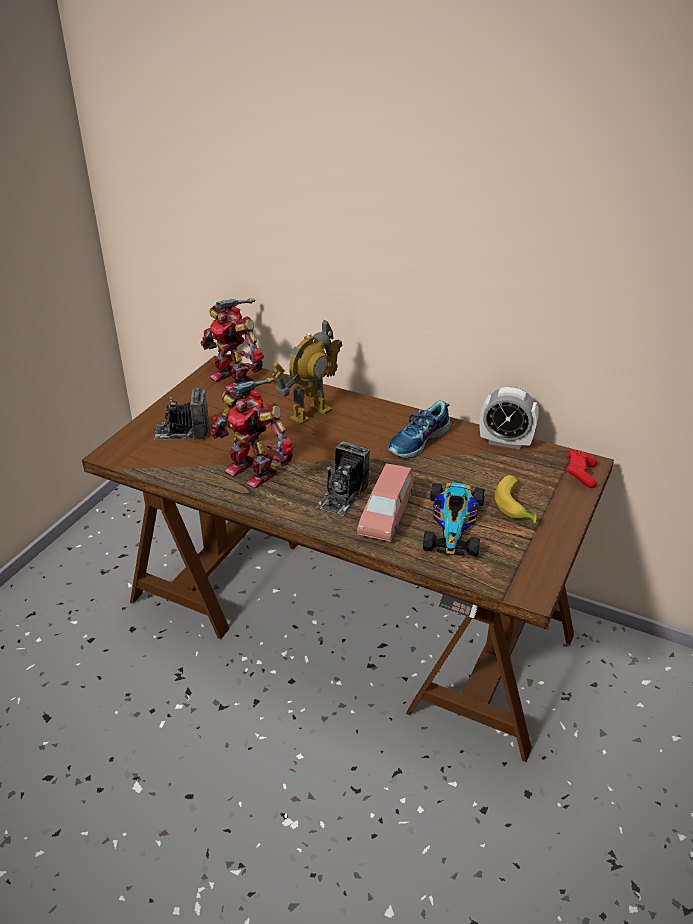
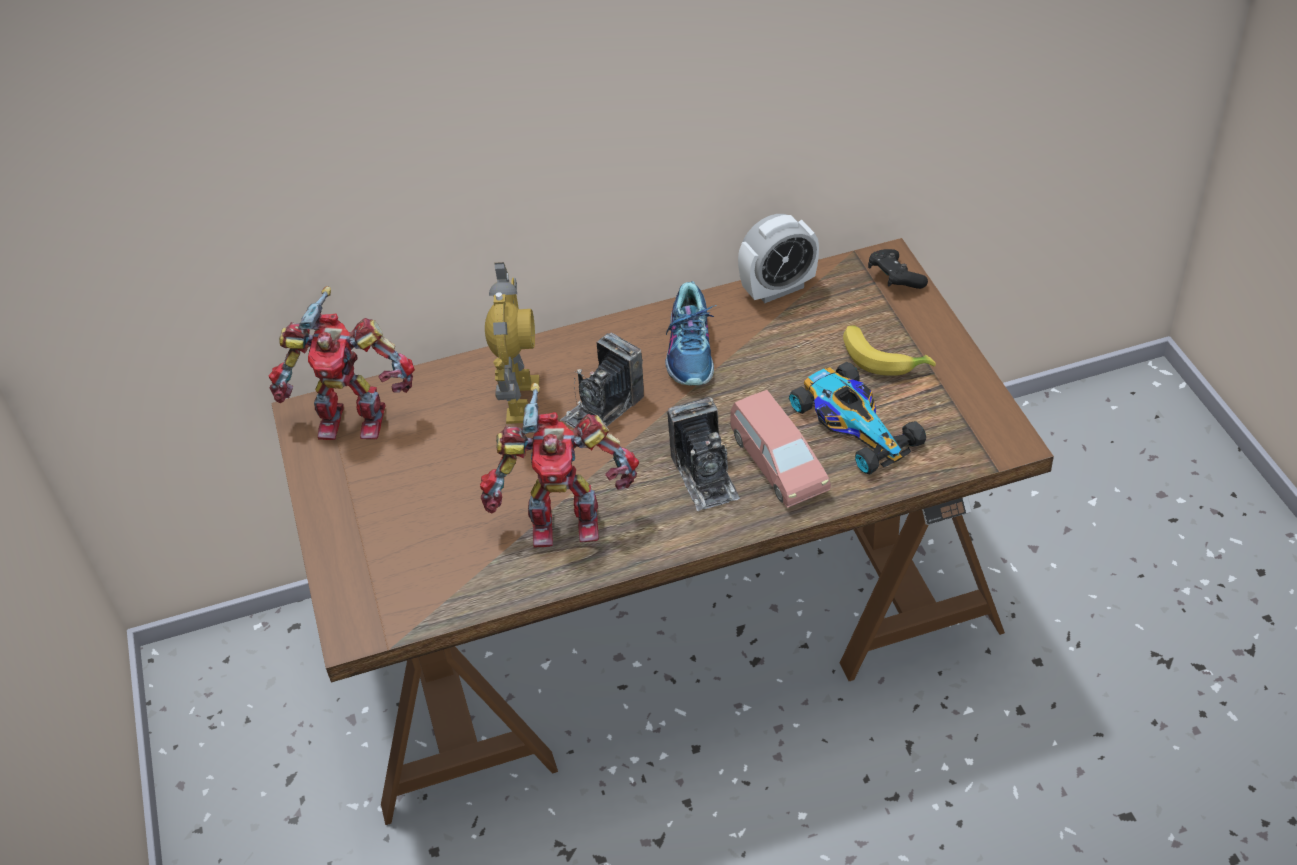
camera: 40 degrees left, 10 degrees up
(182, 431) = (399, 536): camera -> camera (603, 407)
(579, 475) = (895, 279): red game controller -> black game controller

